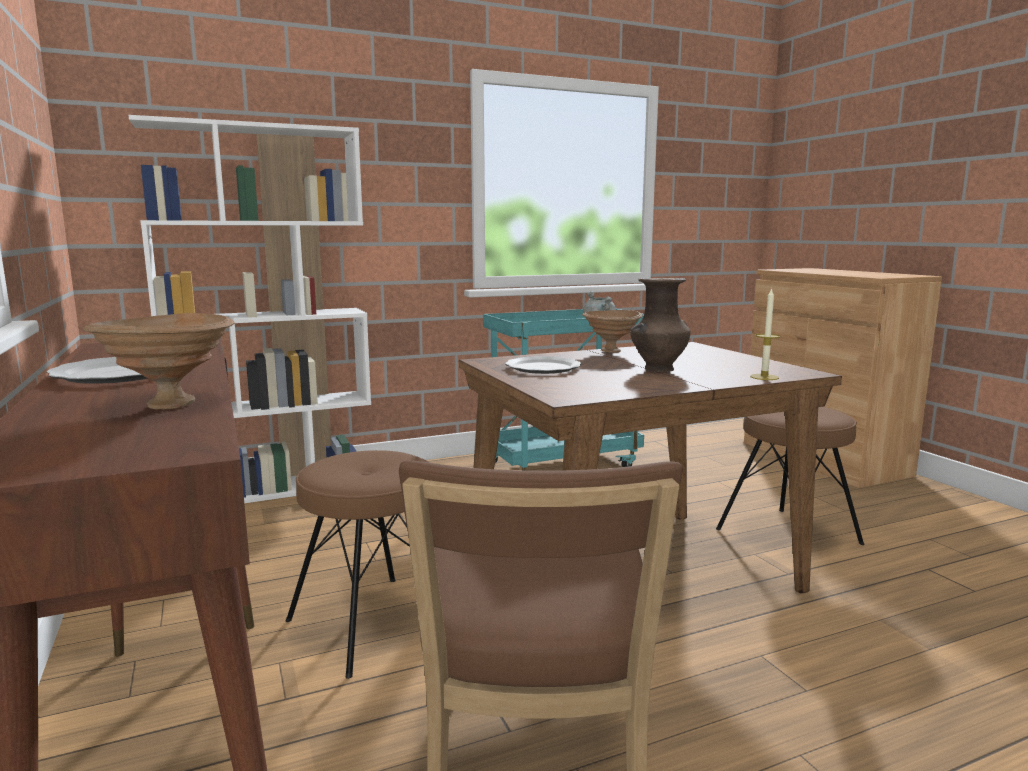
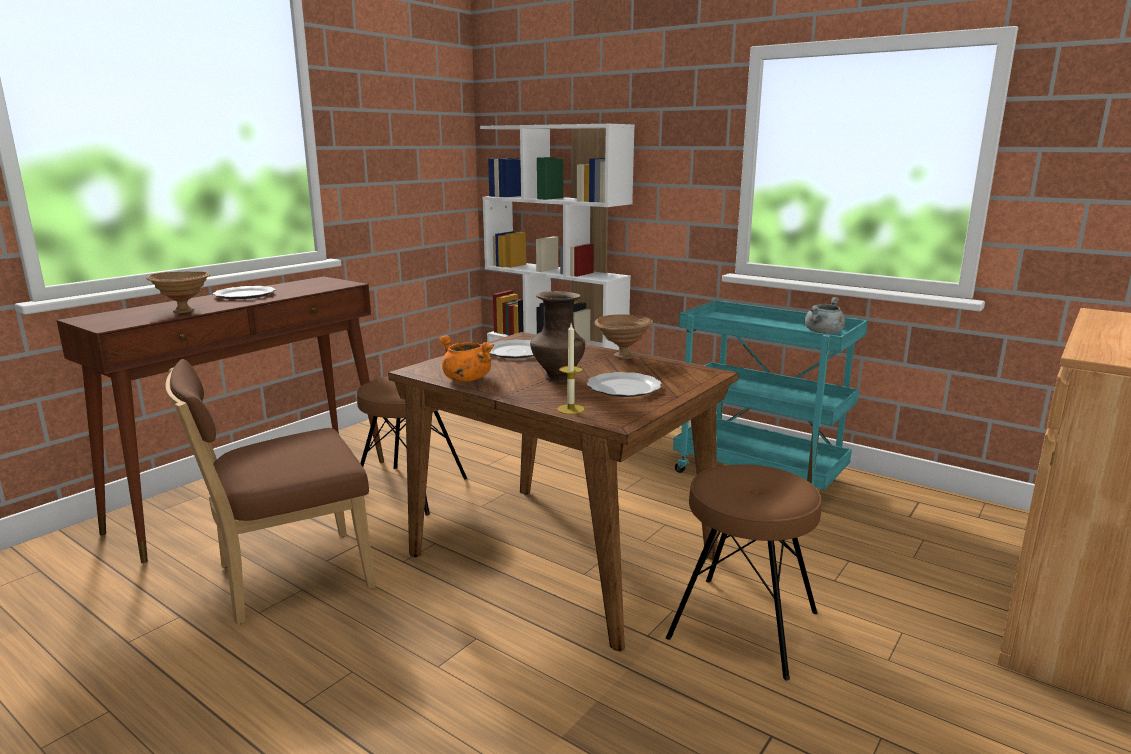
camera: 60 degrees right, 5 degrees up
(627, 388) = (465, 379): none -> orange cooking pot
(710, 361) = (624, 387): none -> plate

